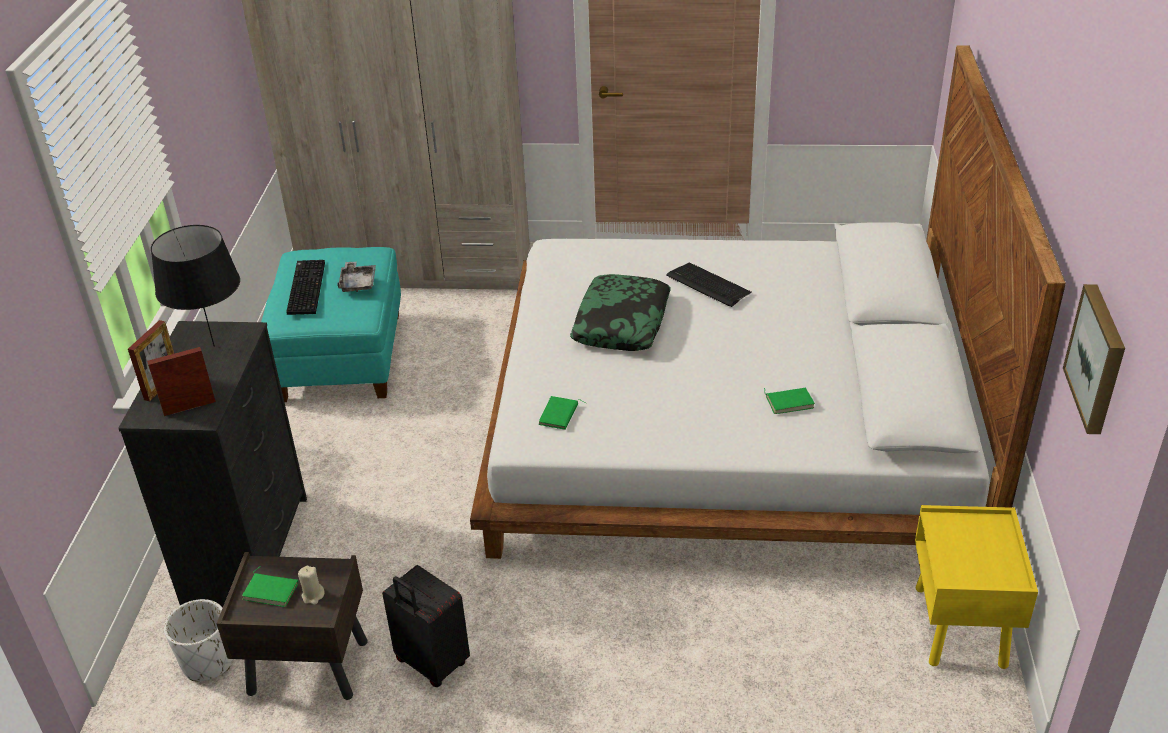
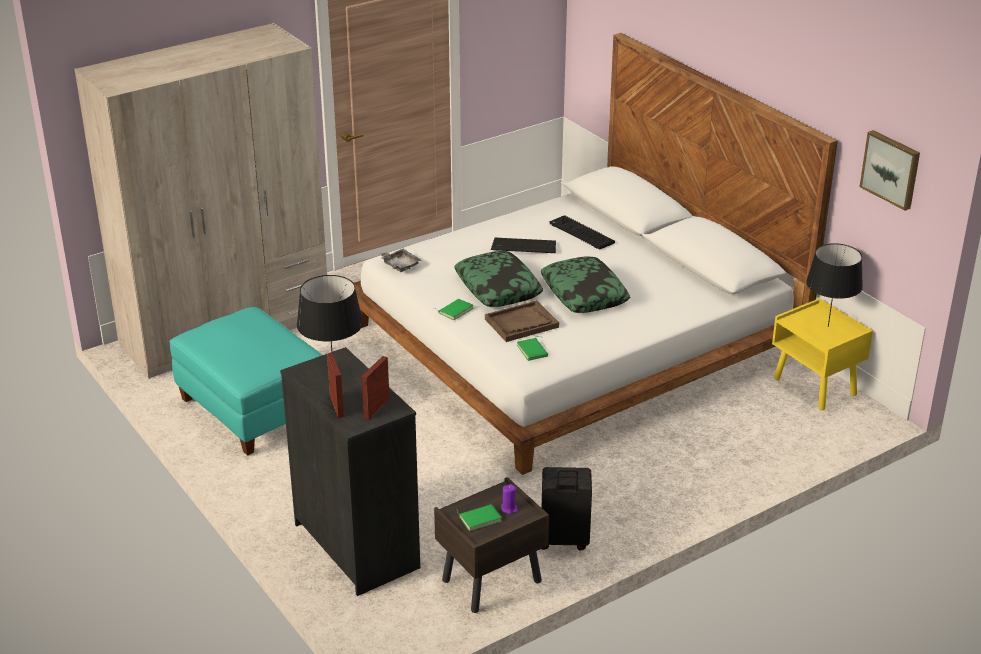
camera: 40 degrees left, 5 degrees down
(207, 662) = (421, 612): white planter -> none
(305, 288) = (236, 351): keyboard -> keyboard (580, 233)
(313, 595) = (509, 508): beige candle -> purple candle
(358, 283) = (272, 334): grey tray -> grey tray (400, 264)
(590, 376) = (521, 323): none -> brown tray
(705, 370) = (584, 293): none -> pillow
(789, 402) = (653, 291): green book -> green book (455, 310)
(982, 554) = (828, 326): none -> black table lamp

